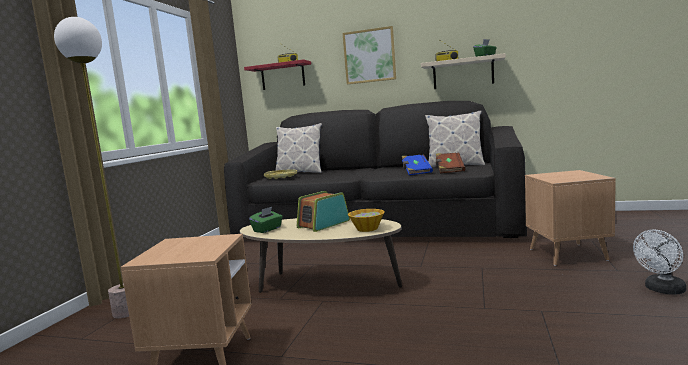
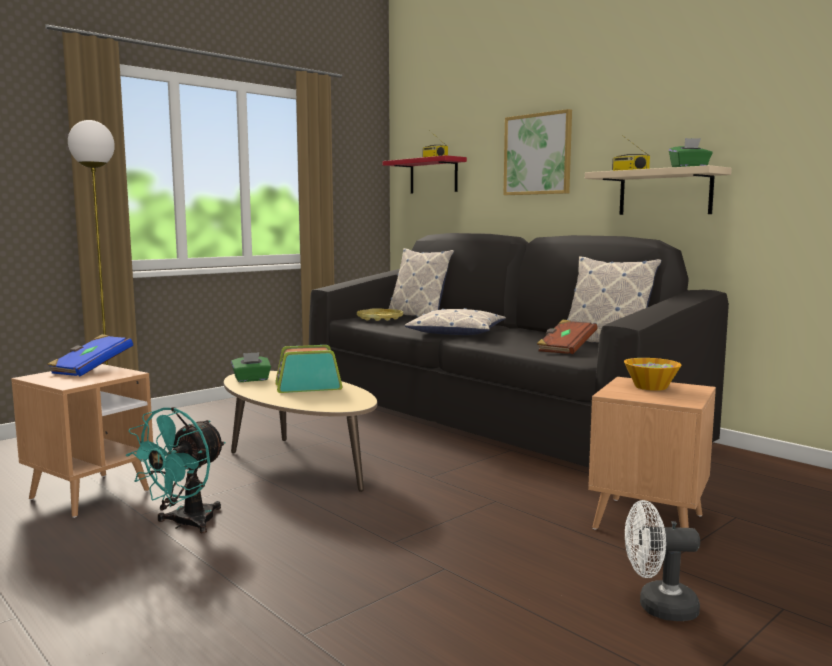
camera: 30 degrees right, 0 degrees up
(332, 349) = (185, 524): none -> turquoise fan
(358, 174) = (456, 333): none -> pillow
(367, 229) = (327, 403): bowl -> bowl (650, 387)
(416, 172) = (524, 343): blue book -> blue book (91, 369)

